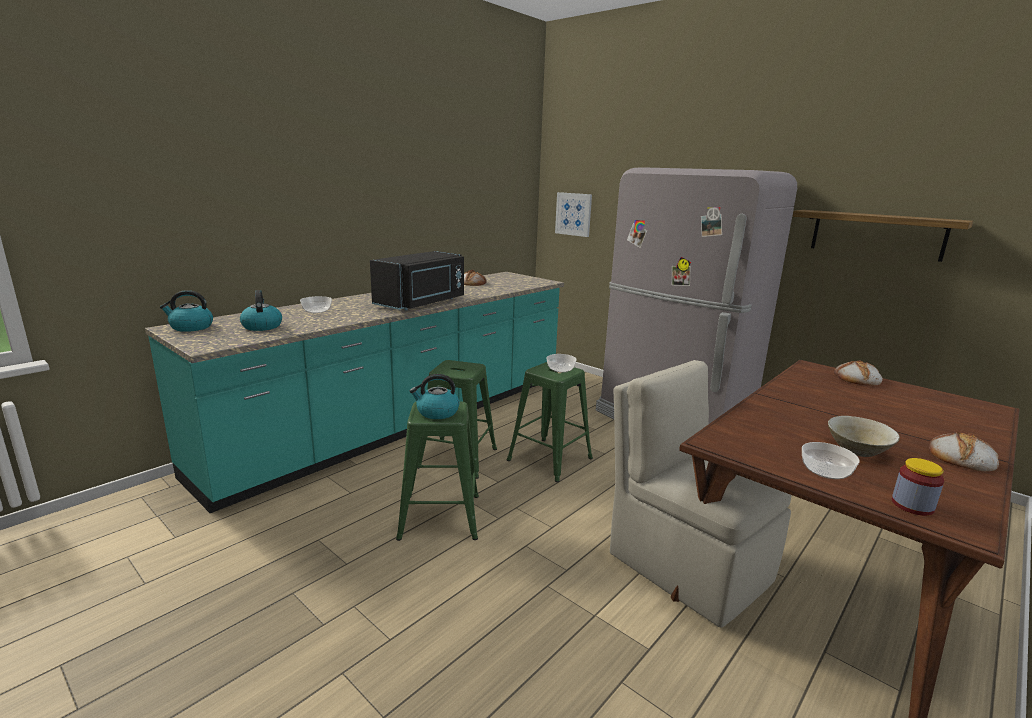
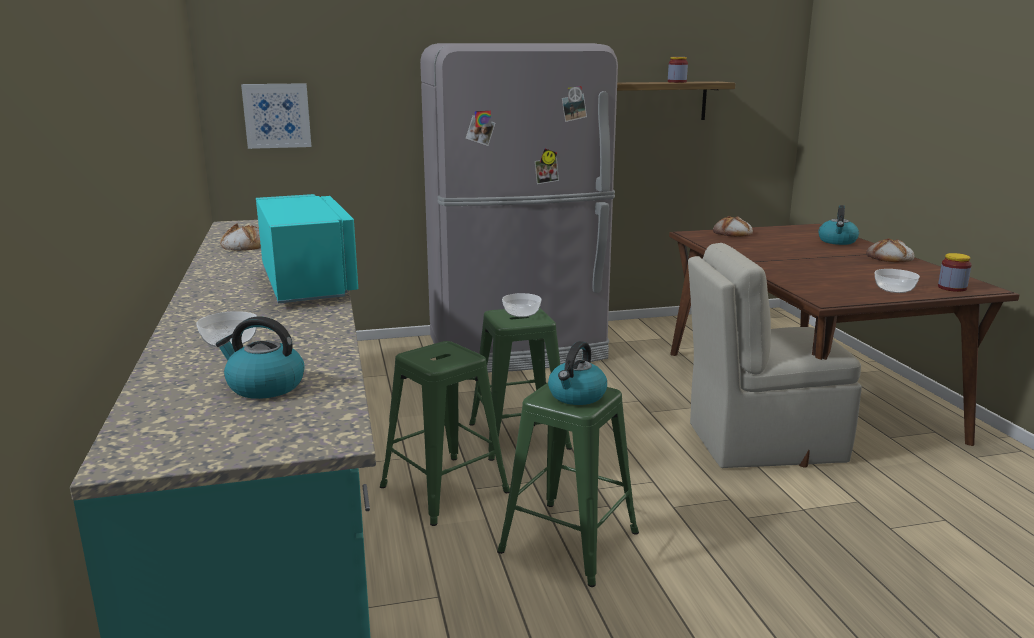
camera: 55 degrees left, 0 degrees up
(191, 327) = (161, 441): kettle -> kettle (837, 241)
(422, 303) = (309, 284): black microwave -> turquoise microwave
(857, 451) = (865, 273): beige bowl -> none
(897, 216) = (677, 82): none -> jar

